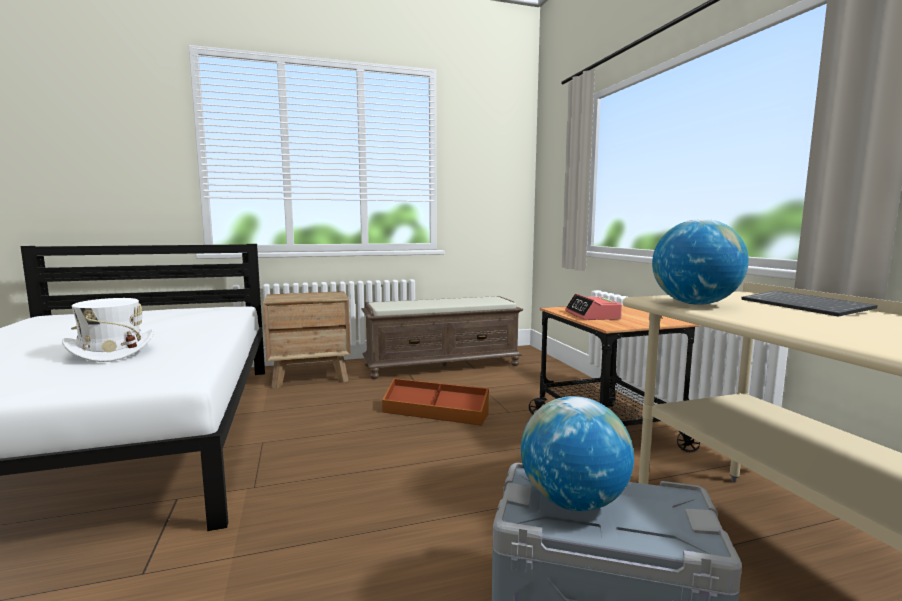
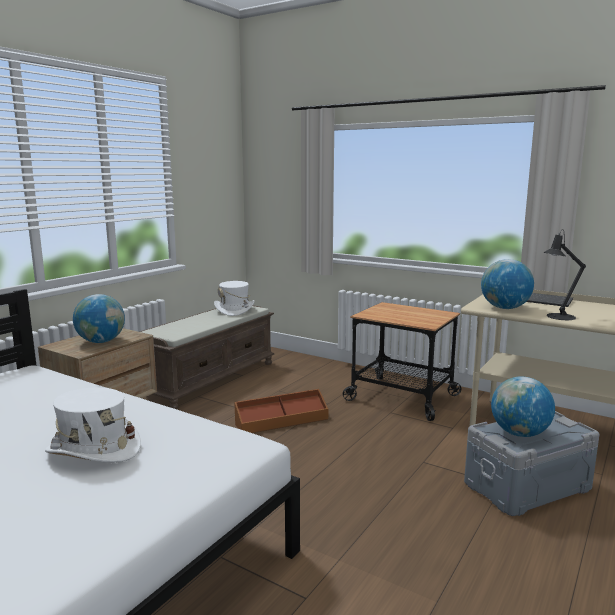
camera: 40 degrees left, 5 degrees up
(305, 297) = (101, 341): none -> globe
(481, 300) = (234, 310): none -> white hat
(592, 316) = (398, 317): alarm clock -> none
(762, 321) = (557, 317): none -> black table lamp

